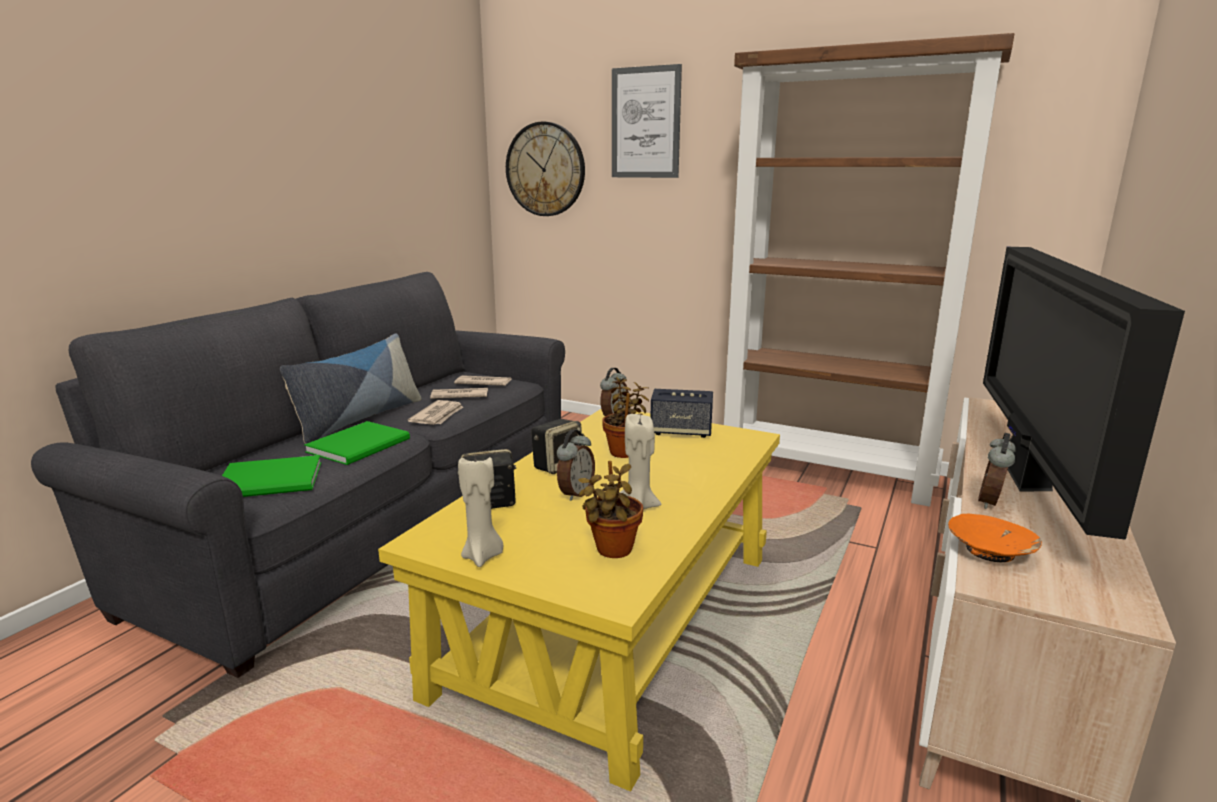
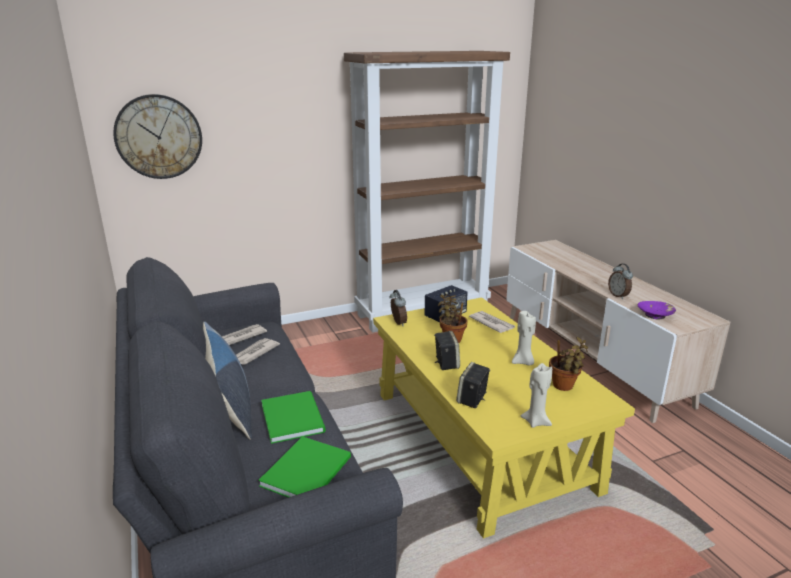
camera: 50 degrees left, 5 degrees up
(438, 416) = (282, 372): newspaper -> newspaper (491, 323)
(575, 493) = (489, 372): alarm clock -> none
(645, 123) = (255, 94): picture -> none
(990, 551) = (655, 315): orange bowl -> purple bowl
(1024, 477) = (603, 280): television -> none

